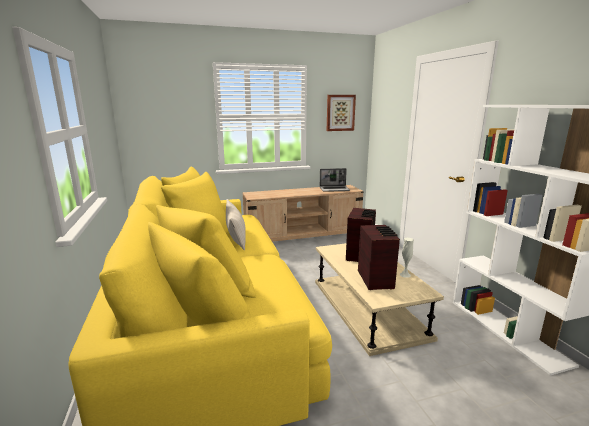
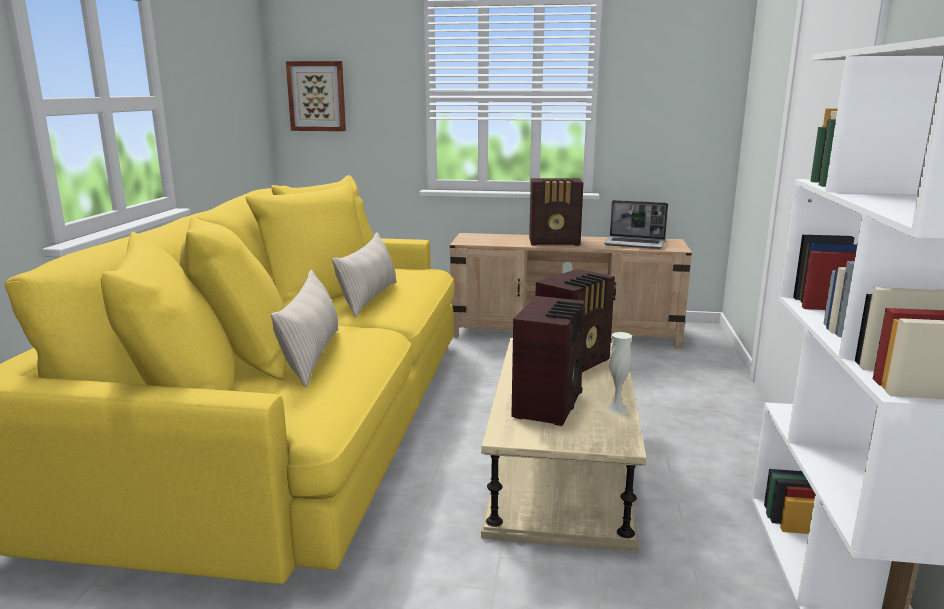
camera: 25 degrees right, 0 degrees up
(252, 279) = (311, 356): none -> beige pillow
(298, 192) = (555, 242): none -> radio
(340, 113) = (673, 88): picture -> picture (317, 96)

